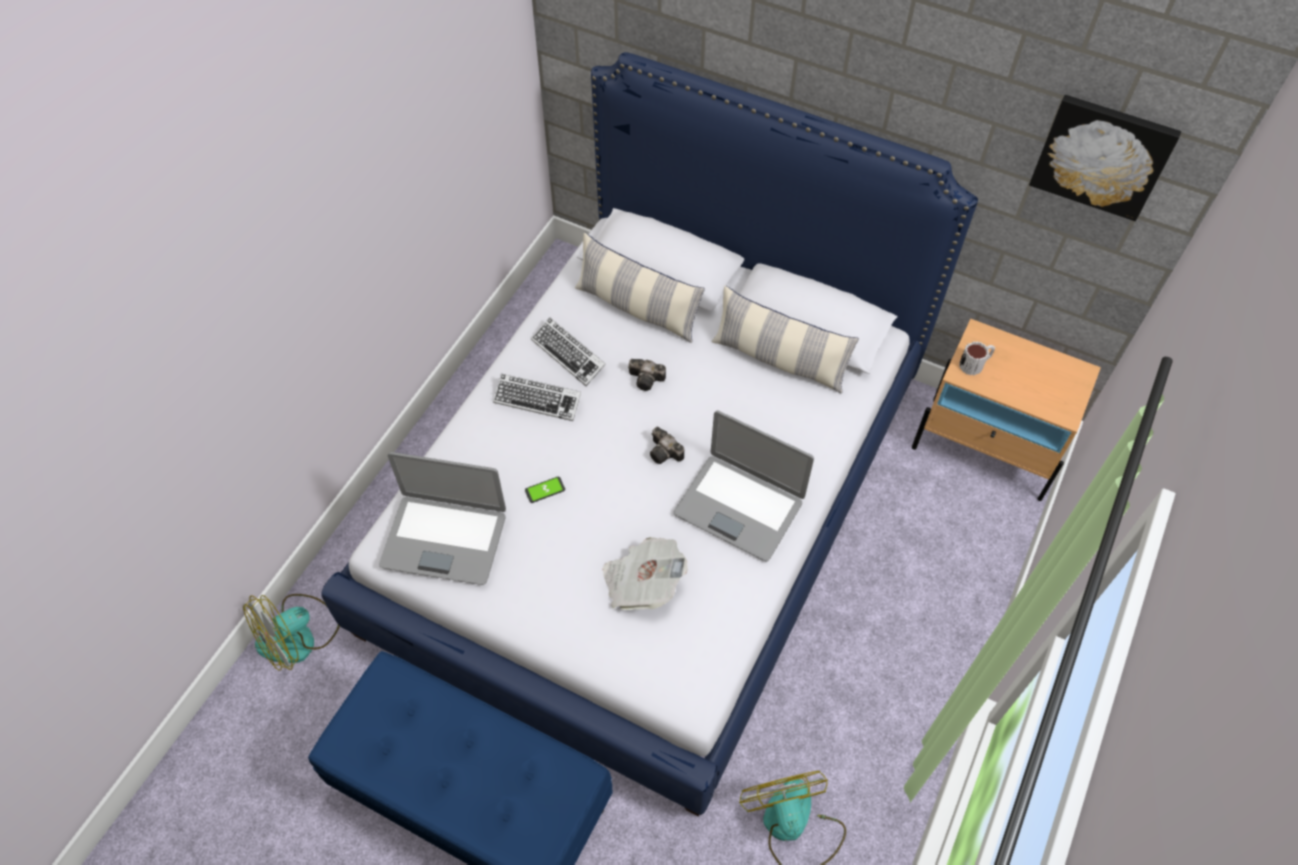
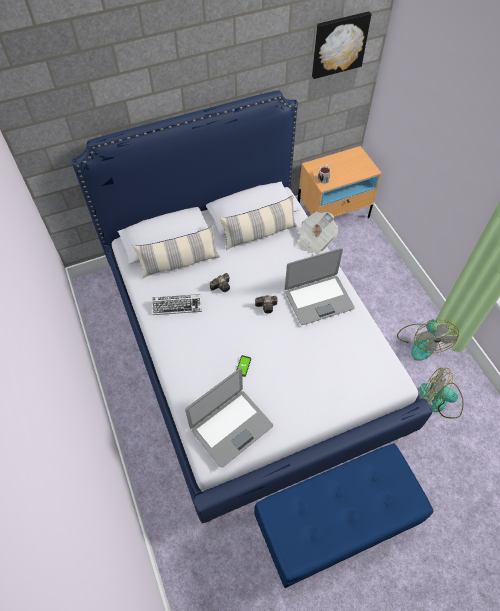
camera: 50 degrees left, 0 degrees up
(299, 636) = (180, 552): fan -> fan (421, 342)
(537, 400) = (190, 335): keyboard -> none
(642, 583) = (325, 361): newspaper -> newspaper (314, 240)

